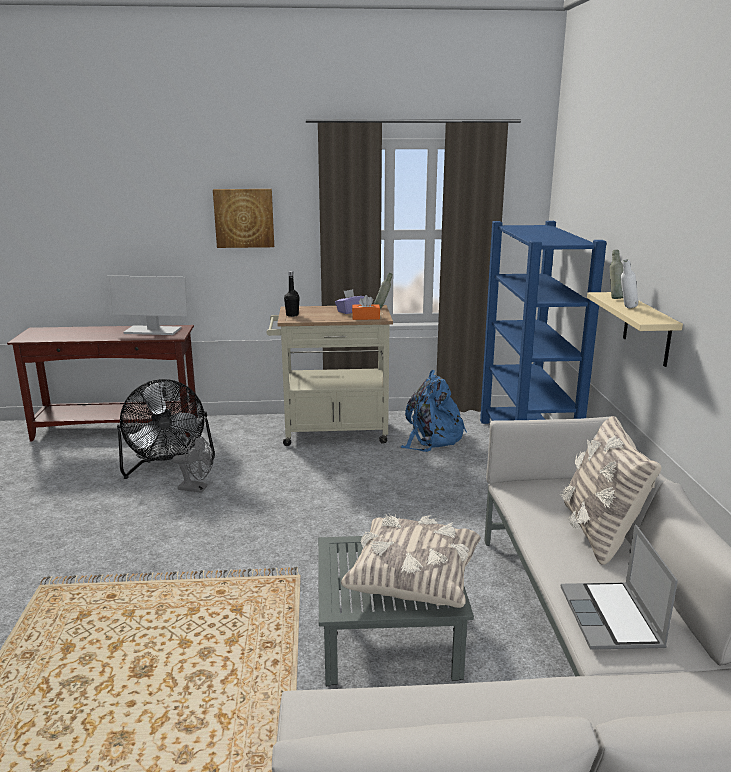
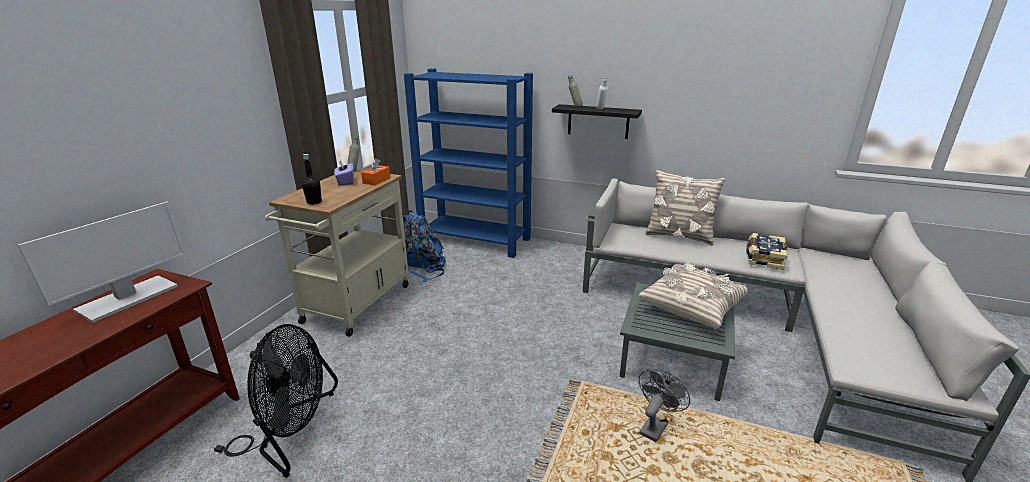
camera: 65 degrees left, 5 degrees up
(197, 488) = (377, 414): grey fan -> grey fan (655, 425)
(244, 218) = (185, 106): picture -> none
(612, 619) = (763, 258): laptop -> book
(647, 329) = (598, 121): beige shelf -> black shelf

